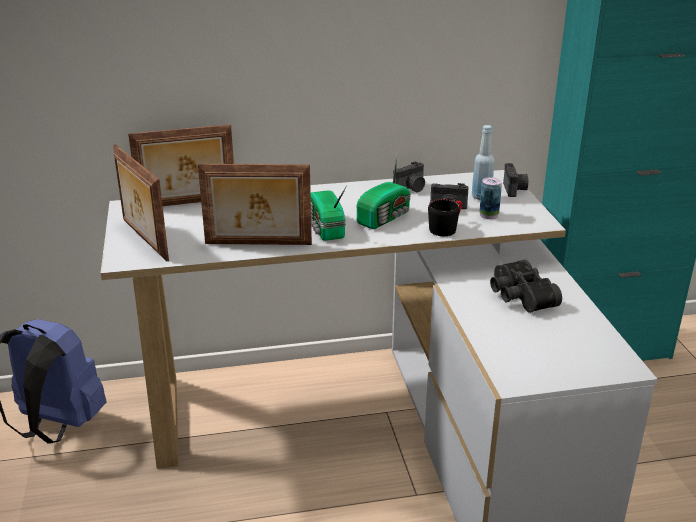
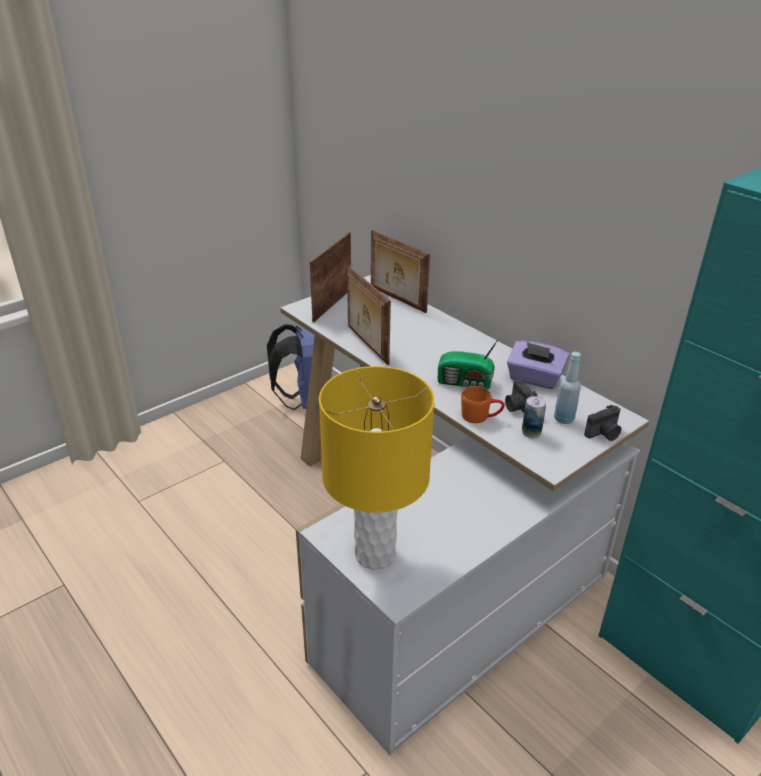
camera: 60 degrees right, 5 degrees up
(325, 228) = (418, 362): radio -> none
(411, 188) = (534, 379): camera -> purple tissue box
(446, 228) = (481, 416): black mug -> orange mug
(519, 296) = (460, 503): black binoculars -> none
(562, 361) = (375, 554): none -> yellow table lamp

